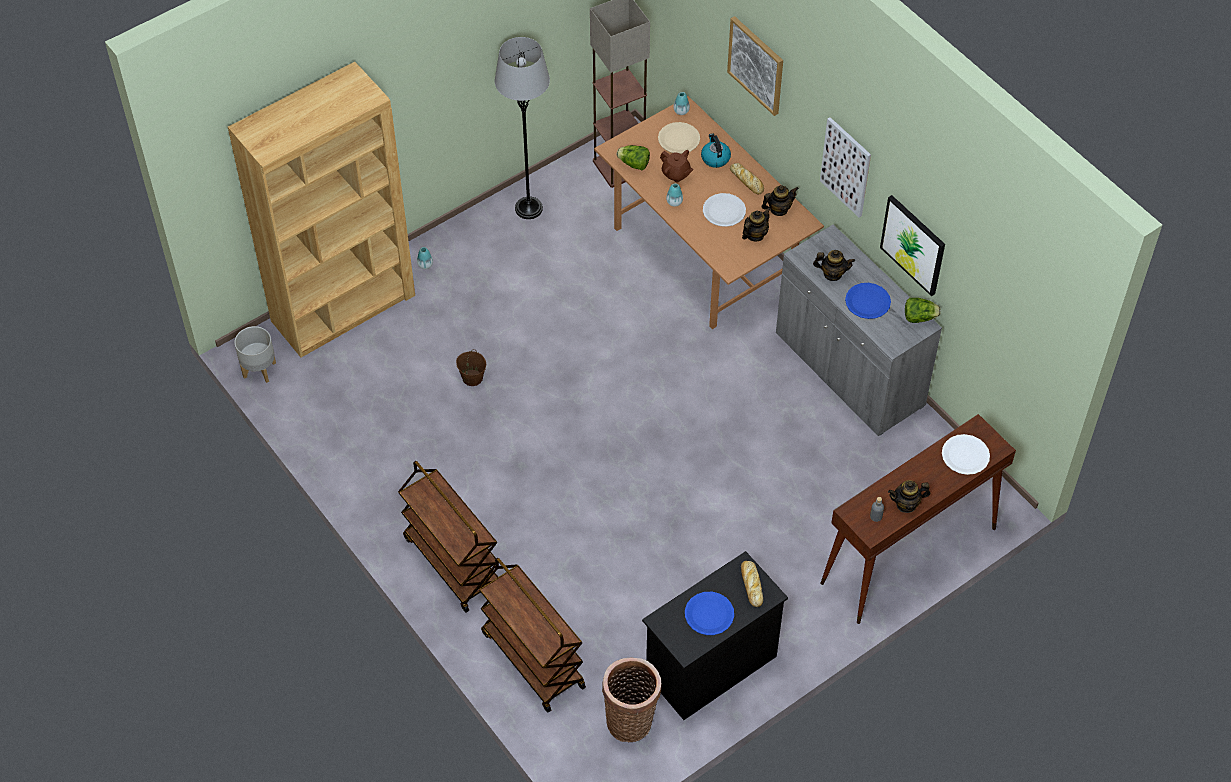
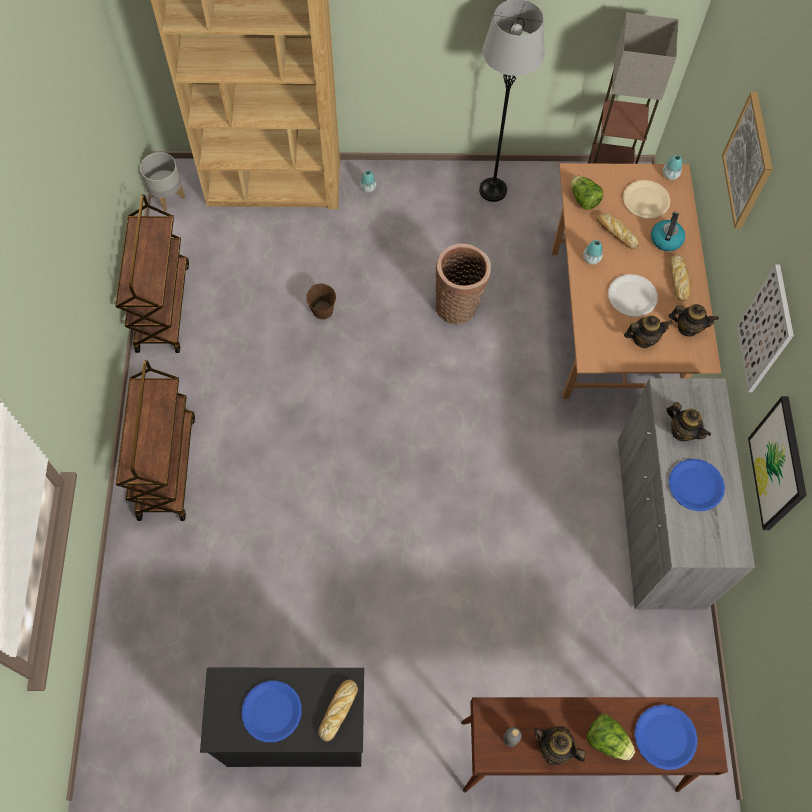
camera: 35 degrees right, 10 degrees up
(532, 659) = (152, 605): brown cart -> brown cart (162, 306)
(631, 719) = (184, 729): basket -> basket (458, 306)
(676, 174) = (615, 232): brown teapot -> bread
(919, 317) = (738, 539): lettuce -> lettuce (607, 740)
(965, 455) = (664, 737): white plate -> blue plate

